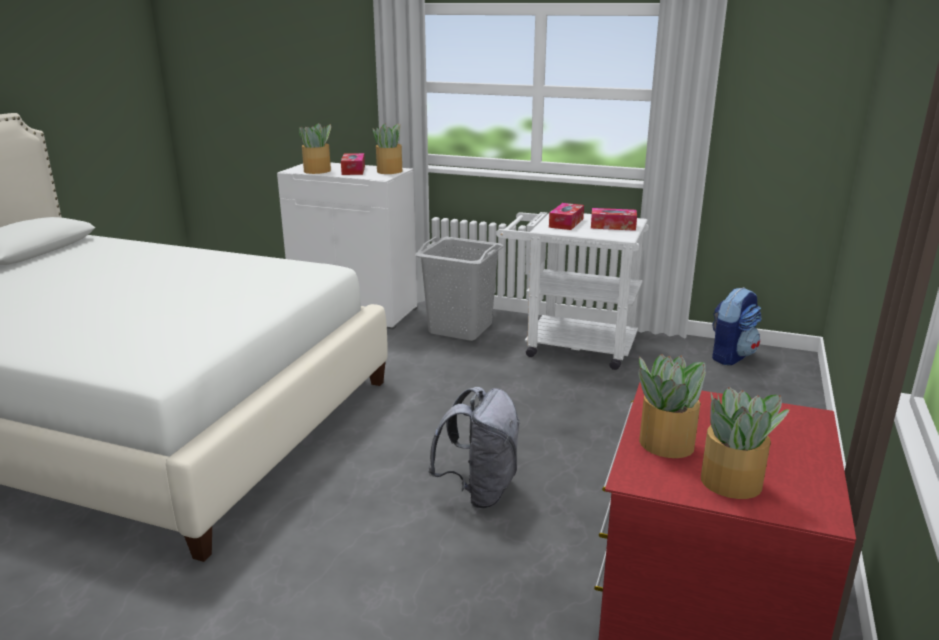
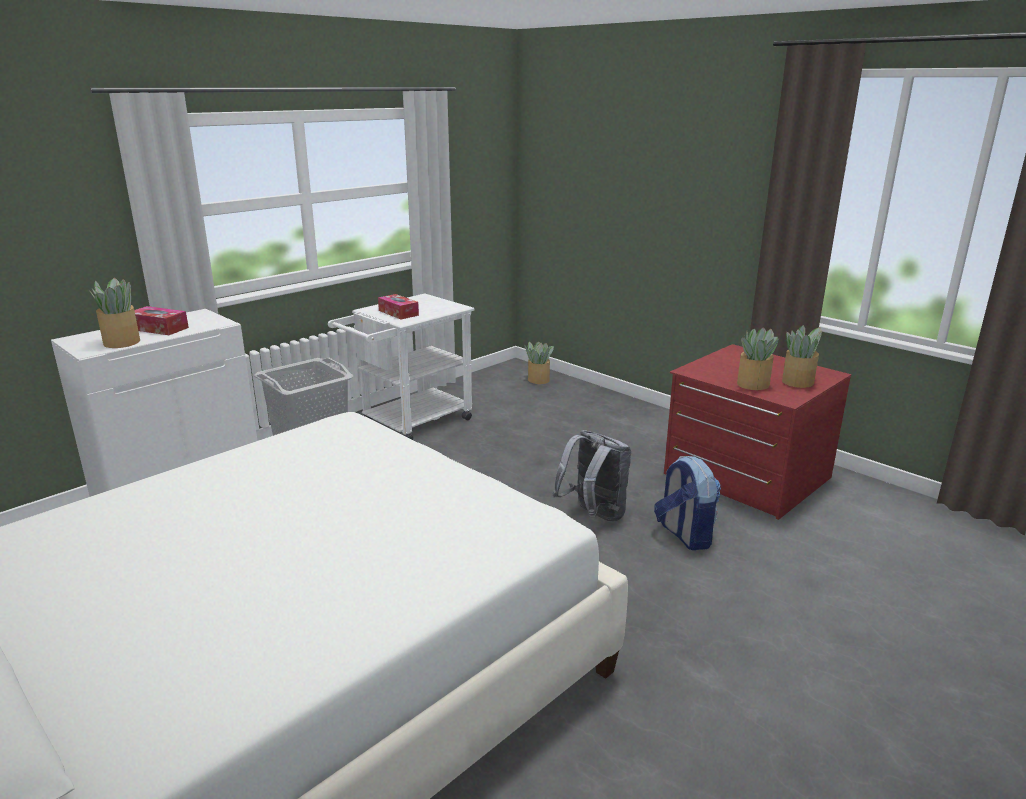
camera: 65 degrees left, 0 degrees up
(390, 171) = (198, 317): potted plant -> potted plant (538, 380)
(613, 226) = (429, 304): tissue box -> none
(731, 356) = (492, 380): backpack -> backpack (684, 535)

